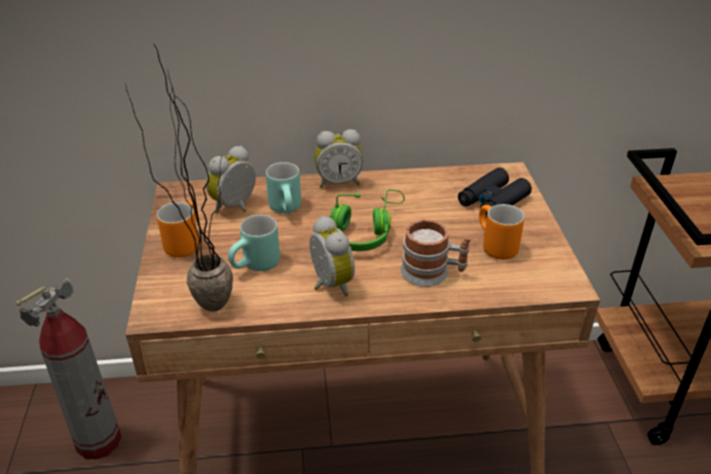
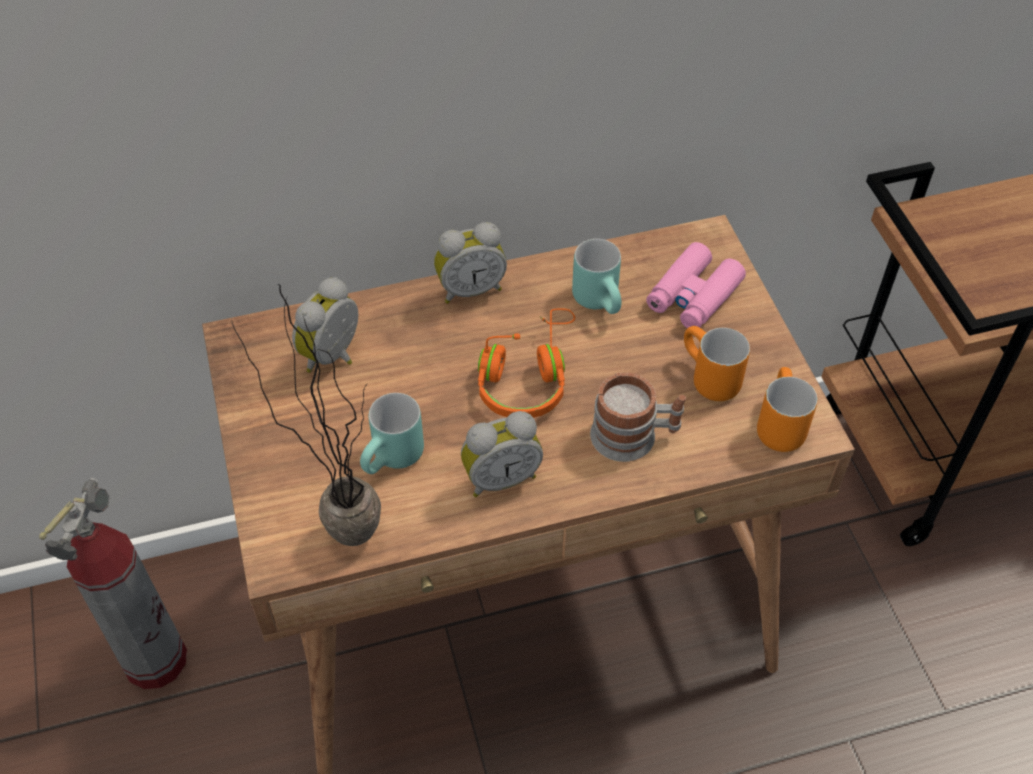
camera: 10 degrees left, 15 degrees up
(183, 243) = (278, 433): orange mug -> orange mug (776, 424)
(288, 210) = (411, 351): turquoise mug -> turquoise mug (602, 302)
(329, 285) = (500, 477): alarm clock -> alarm clock turned 105 degrees clockwise
(364, 231) = (527, 377): green headphones -> orange headphones
(492, 201) = (693, 296): black binoculars -> pink binoculars

